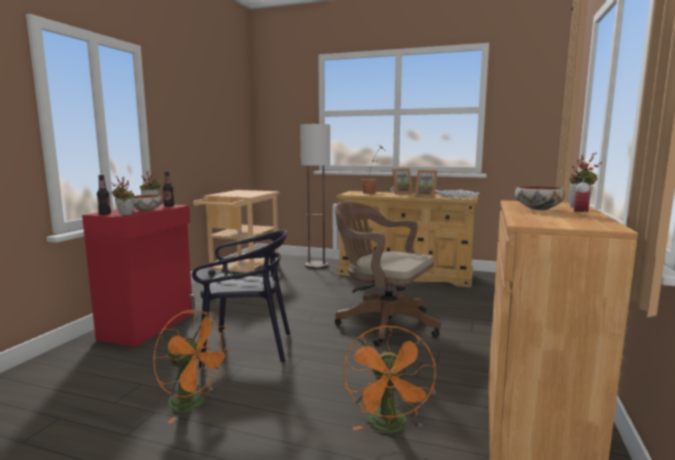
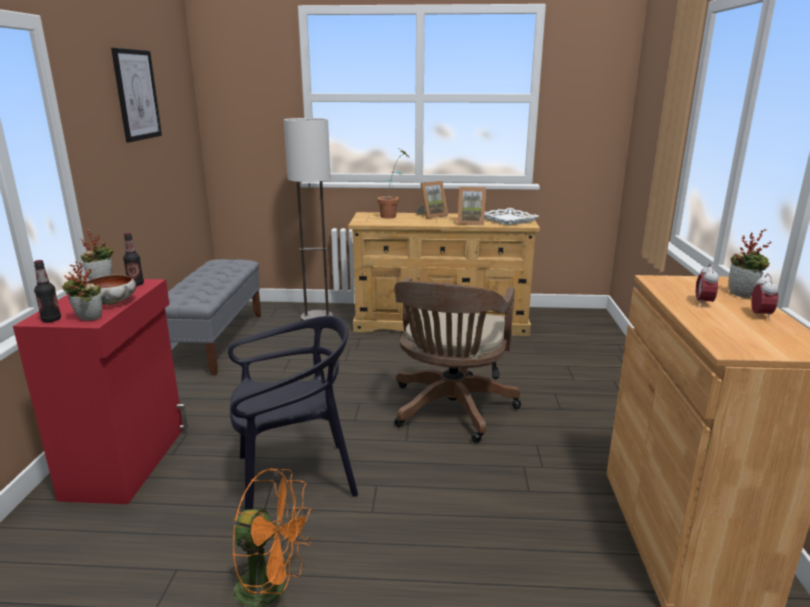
camera: 15 degrees left, 10 degrees up
(205, 104) = (136, 95): none -> picture
(242, 272) = (215, 341): beige cart -> grey bench
(382, 323) = (450, 411): brown office chair -> brown office chair turned 90 degrees counterclockwise
(389, 428) = (533, 575): orange fan -> none
(538, 209) = (703, 303): bowl -> alarm clock

